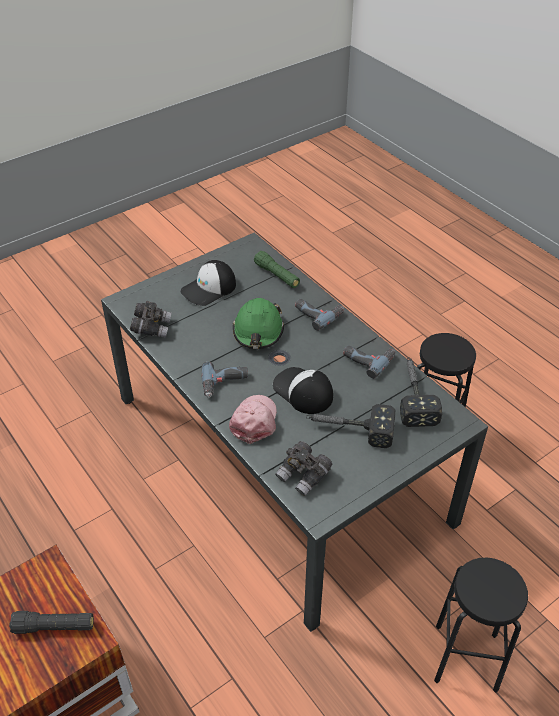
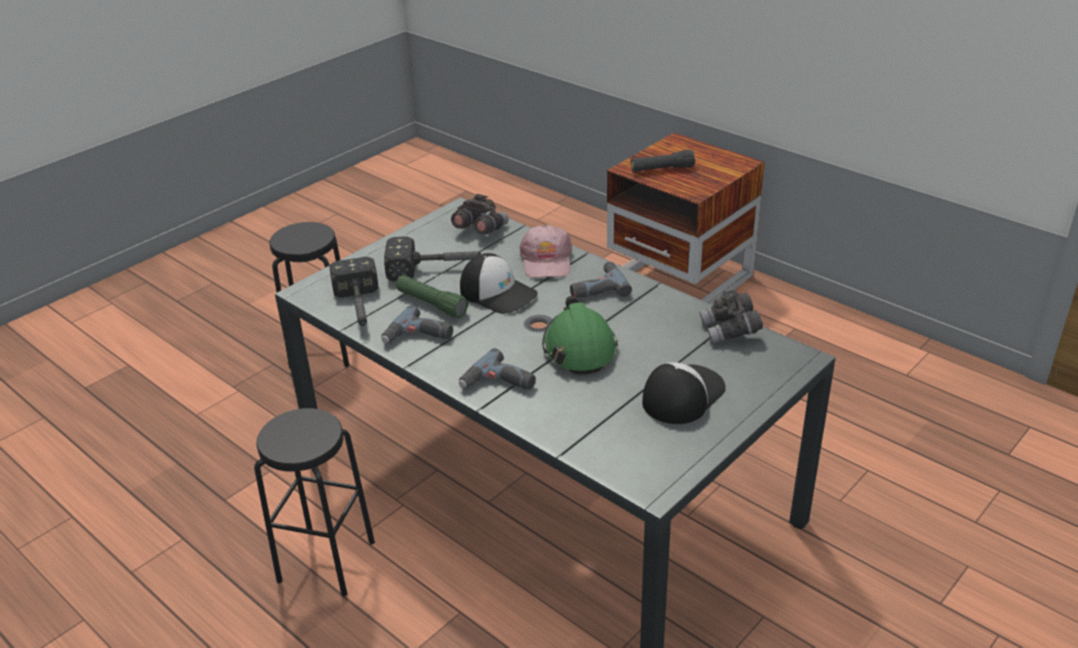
camera: 170 degrees right, 10 degrees down
(277, 275) = (582, 434): green flashlight -> green flashlight (431, 304)

